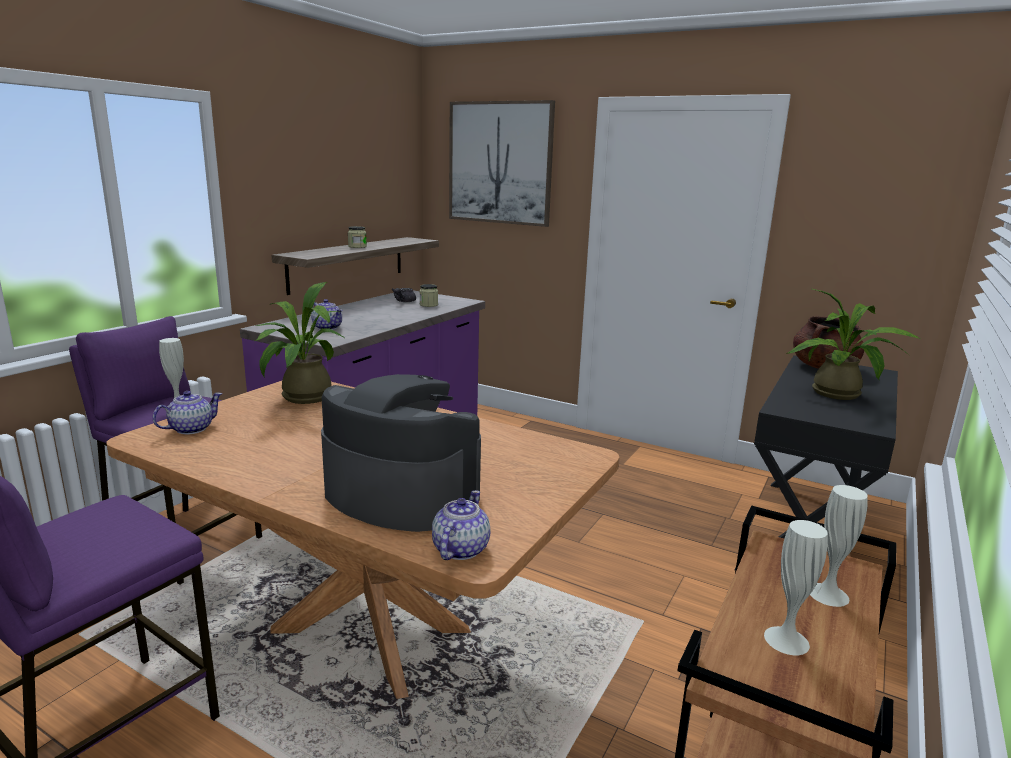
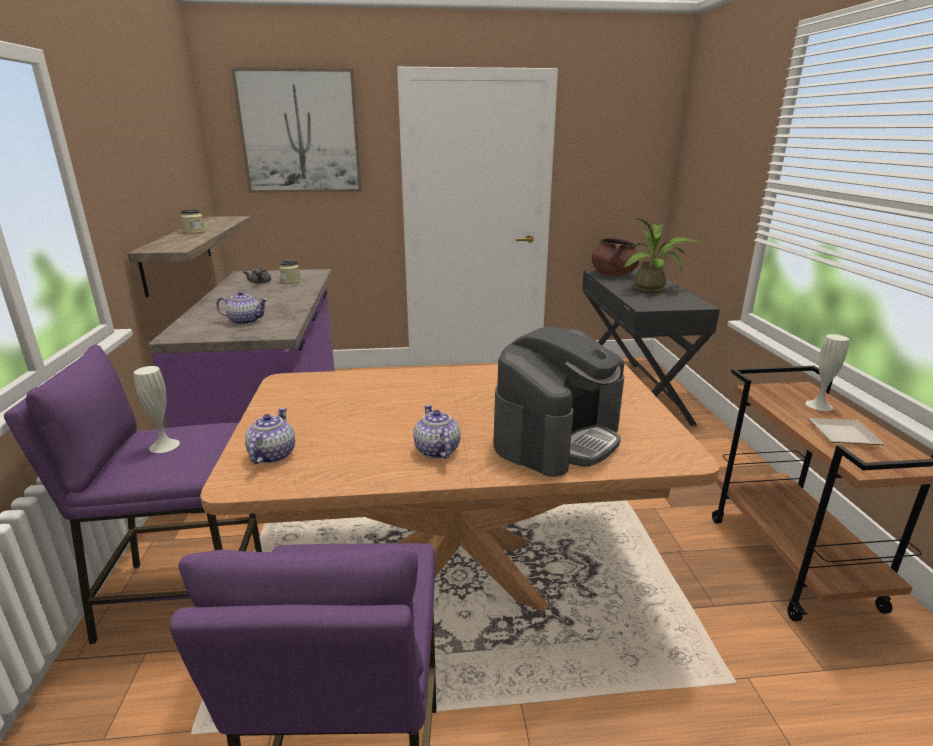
camera: 35 degrees left, 5 degrees up
(301, 398) = (318, 394): potted plant -> none
(399, 494) = (557, 437): coffee machine -> coffee machine turned 135 degrees clockwise
(459, 549) = (666, 456): teapot -> teapot (436, 451)
(786, 640) = (846, 435): white vase -> plate

